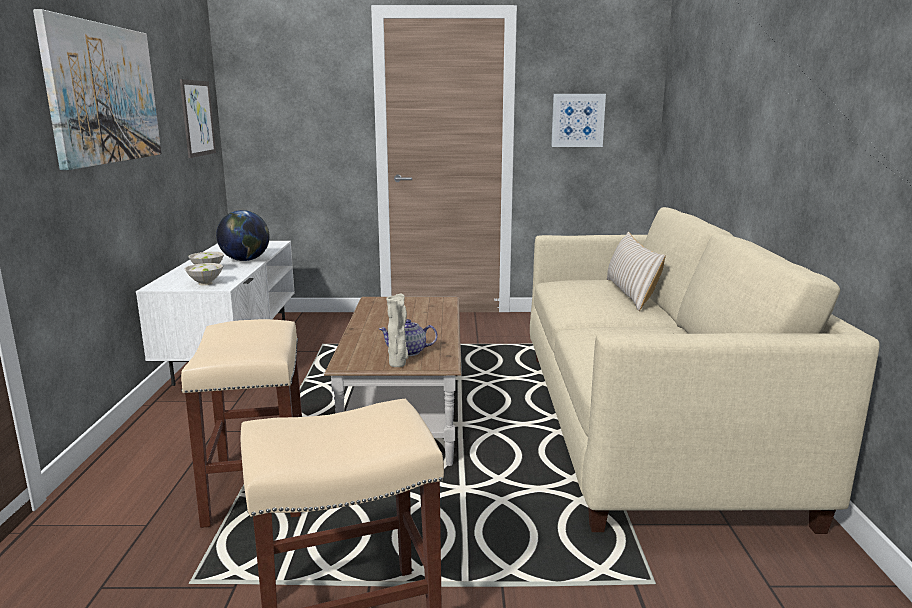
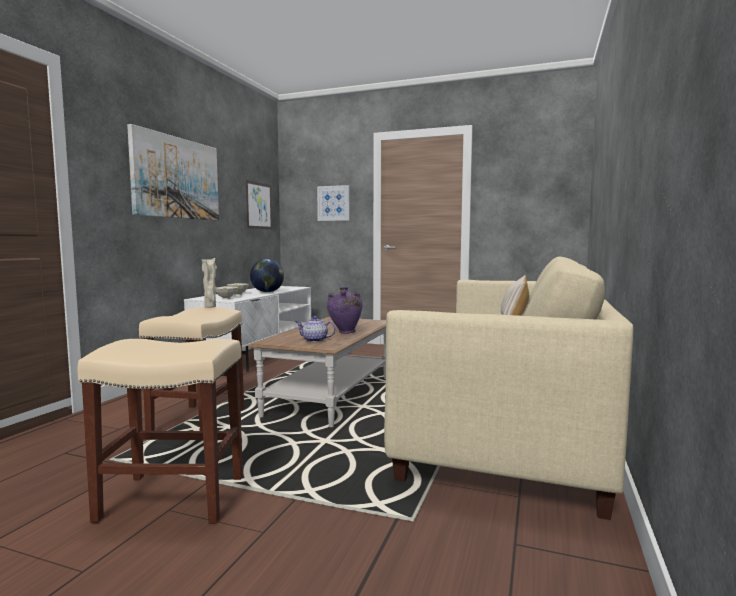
camera: 20 degrees right, 10 degrees down
(398, 365) = (298, 345): beige vase -> beige vase (210, 307)
(428, 330) = (345, 332): none -> purple vase
(577, 120) = (519, 204): picture -> picture (334, 203)

